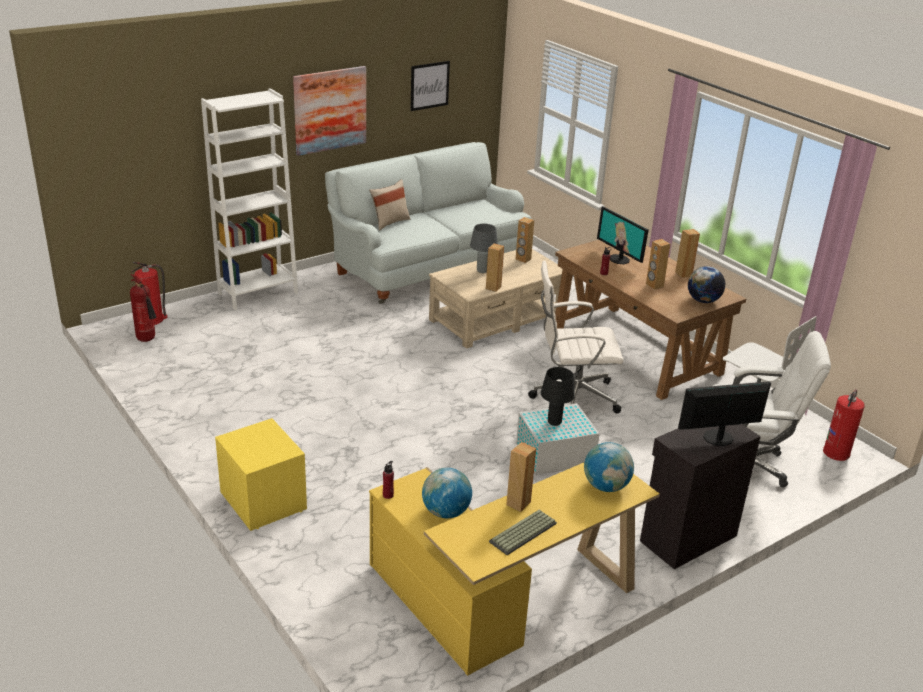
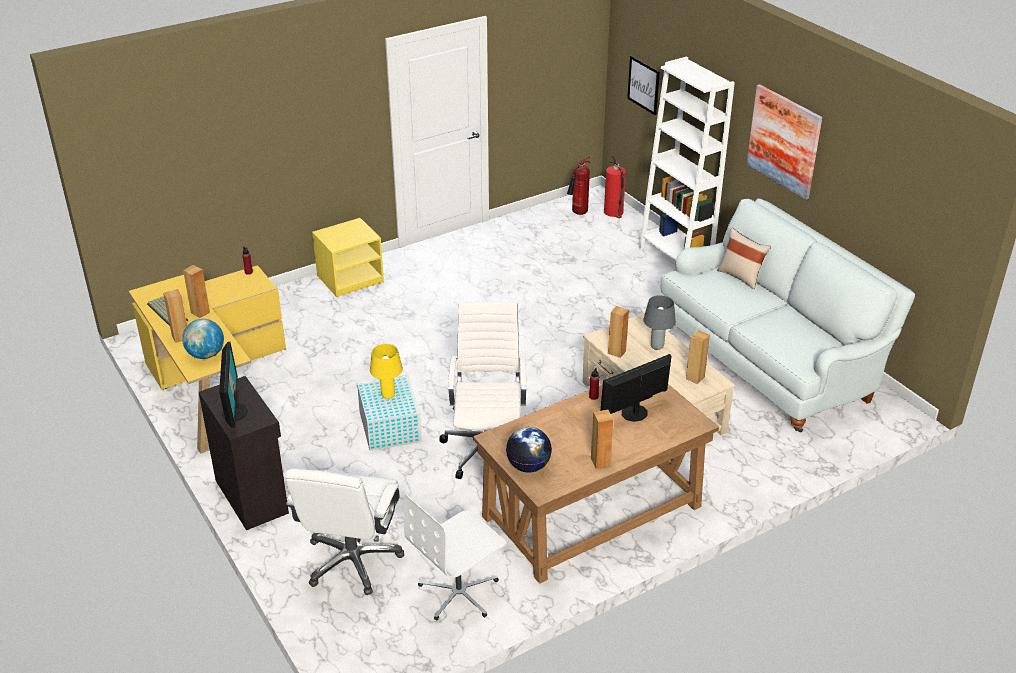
camera: 95 degrees right, 5 degrees up
(429, 85) = (886, 188): picture -> picture (643, 85)
(446, 512) = (221, 295): globe -> none
(554, 422) = (388, 395): black table lamp -> yellow table lamp
(654, 285) = (565, 432): brown speaker -> brown speaker (180, 337)
(836, 452) = (365, 651): fire extinguisher -> none

